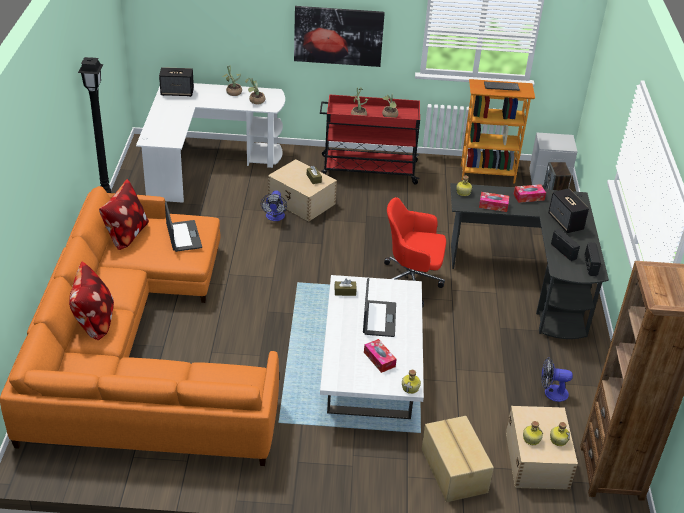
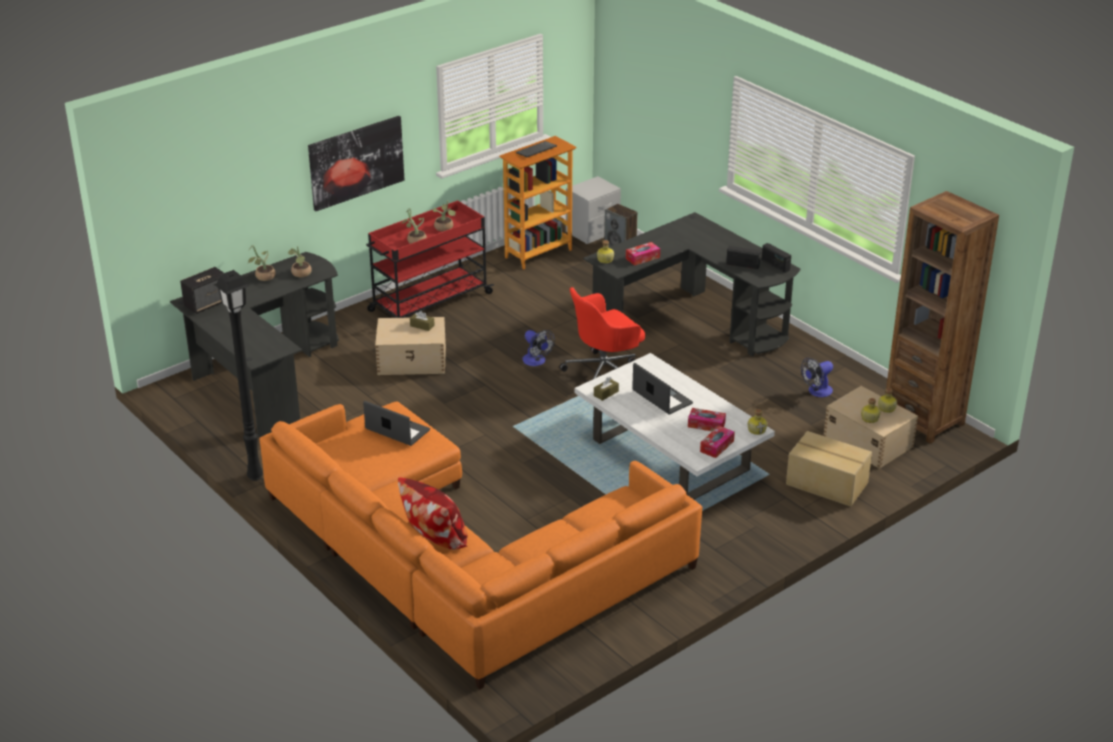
camera: 40 degrees left, 5 degrees down
(126, 235) = (341, 459): pillow -> none
(205, 163) = (263, 376): white desk -> black desk
(274, 217) = (409, 386): fan -> fan (536, 361)
(528, 197) = (659, 238): tissue box -> tissue box (717, 446)
(565, 222) = (713, 242): speaker -> none

